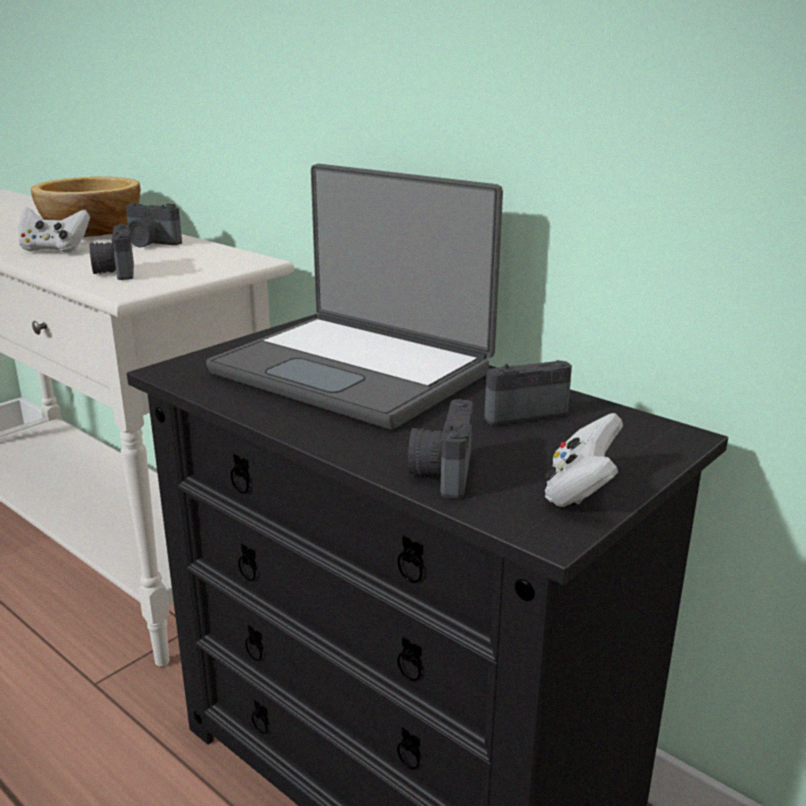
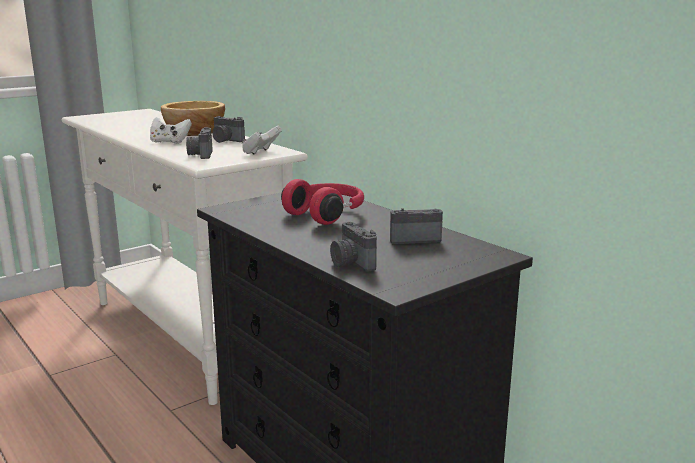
camera: 10 degrees right, 5 degrees down
(355, 371) = (326, 214): laptop -> red headphones
(441, 473) = (351, 263): camera -> camera turned 45 degrees counterclockwise
(580, 491) = (425, 275): white game controller -> white game controller (261, 152)

